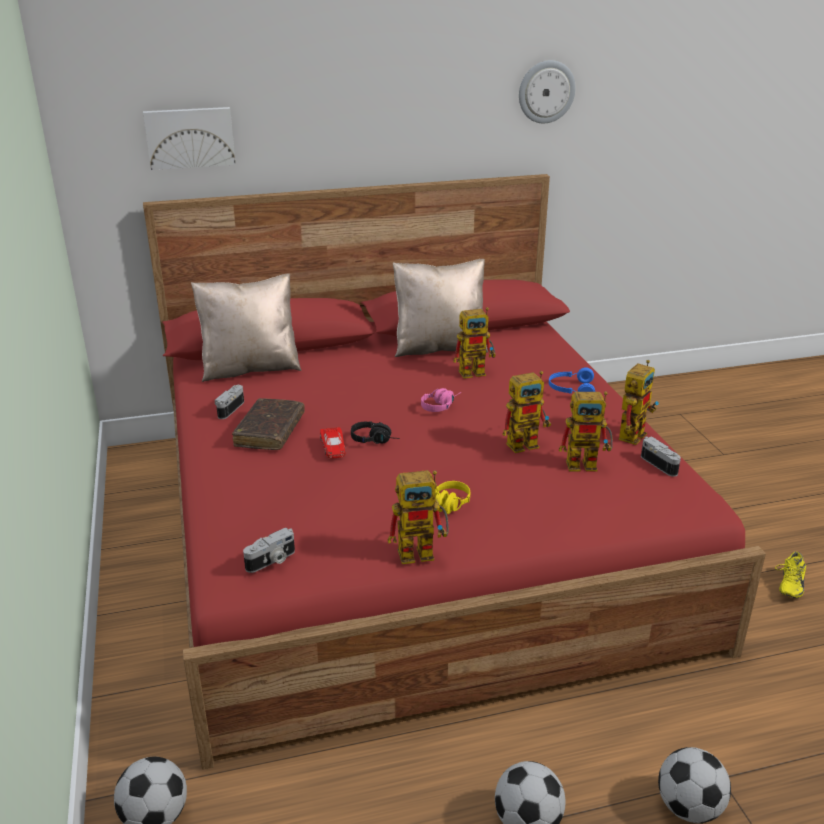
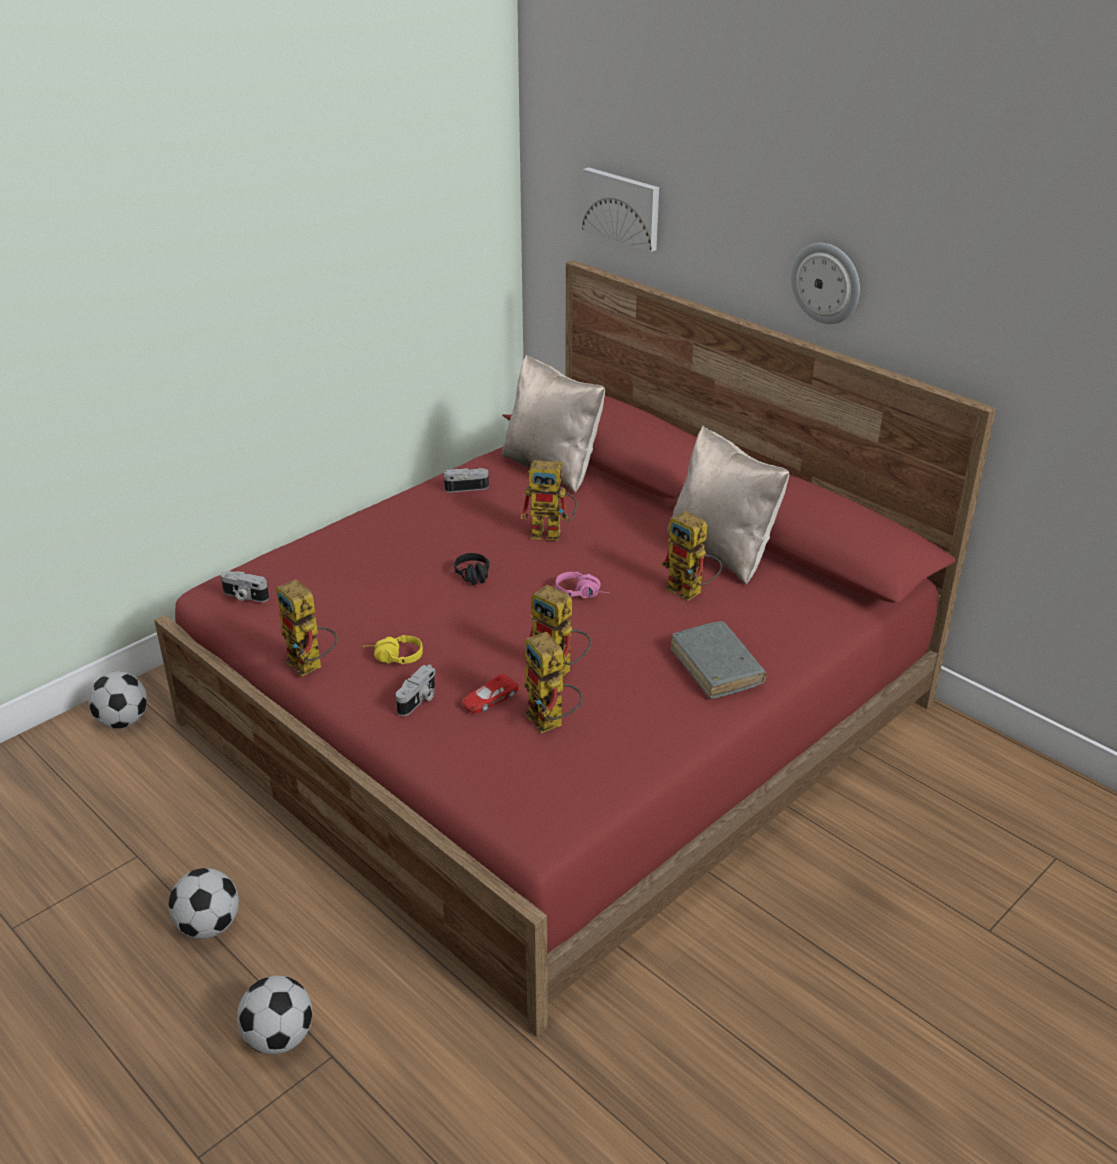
camera: 60 degrees right, 5 degrees up
(270, 432) = (442, 521): brown book -> none
(333, 447) = (438, 560): red toy car -> red toy car (489, 699)
(546, 91) = (1020, 291): wall clock -> wall clock (826, 283)
(570, 389) = (716, 668): blue headphones -> grey book
(632, 432) = (654, 739): toy robot -> toy robot (553, 533)
(660, 464) = (597, 776): camera -> camera (418, 700)
(788, 585) = (716, 1061): yellow shoe -> none

